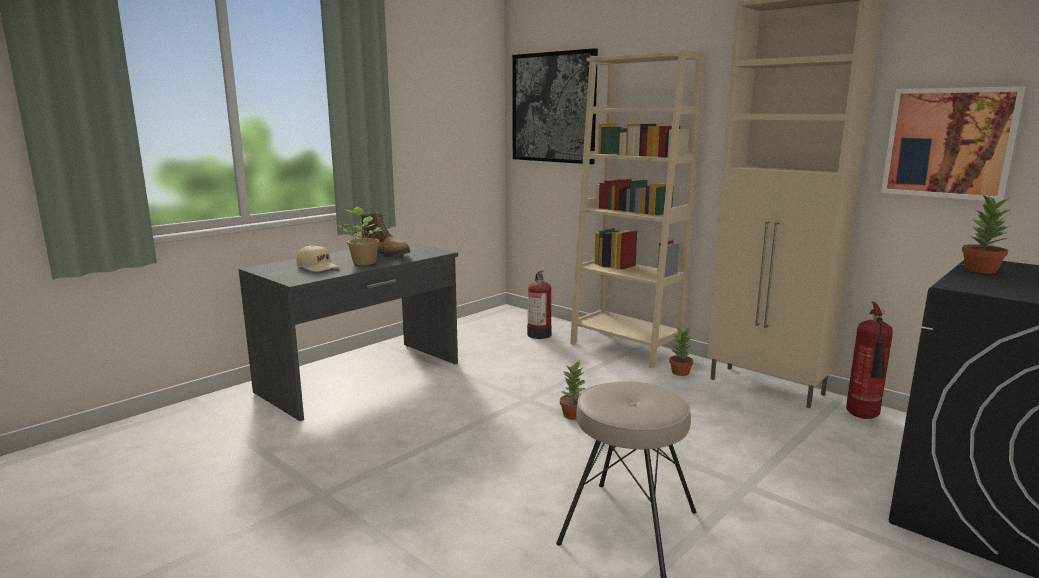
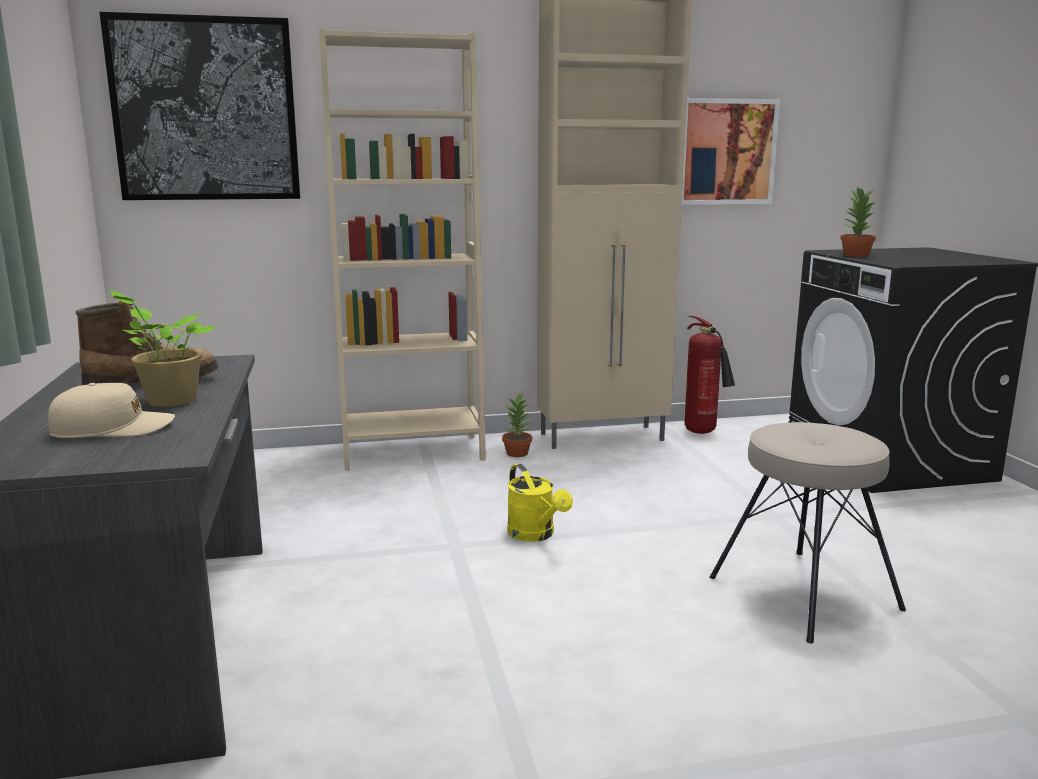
camera: 55 degrees left, 0 degrees up
(539, 334) = (278, 475): fire extinguisher -> none
(573, 415) = (535, 535): potted plant -> yellow watering can

